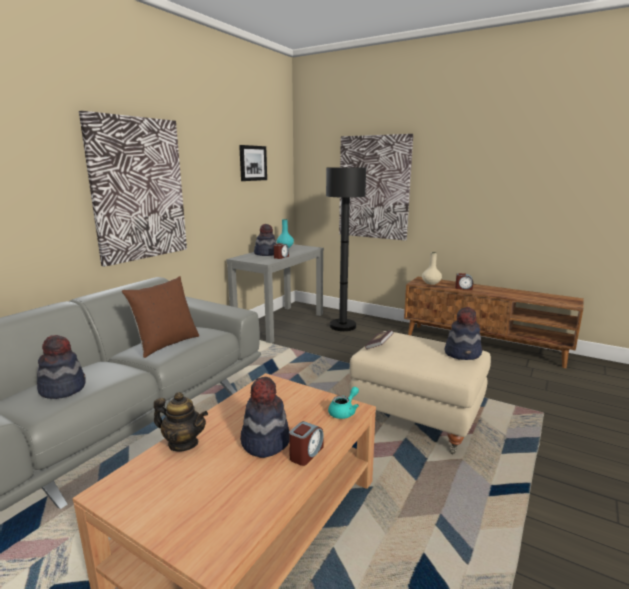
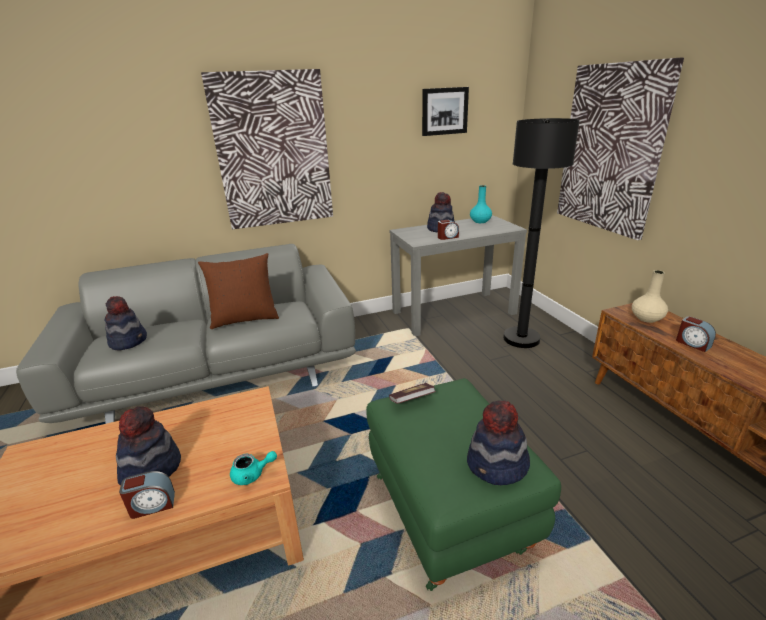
camera: 40 degrees right, 10 degrees up
(183, 443) = (111, 435): teapot -> none
(417, 418) = (451, 511): beige ottoman -> green ottoman

